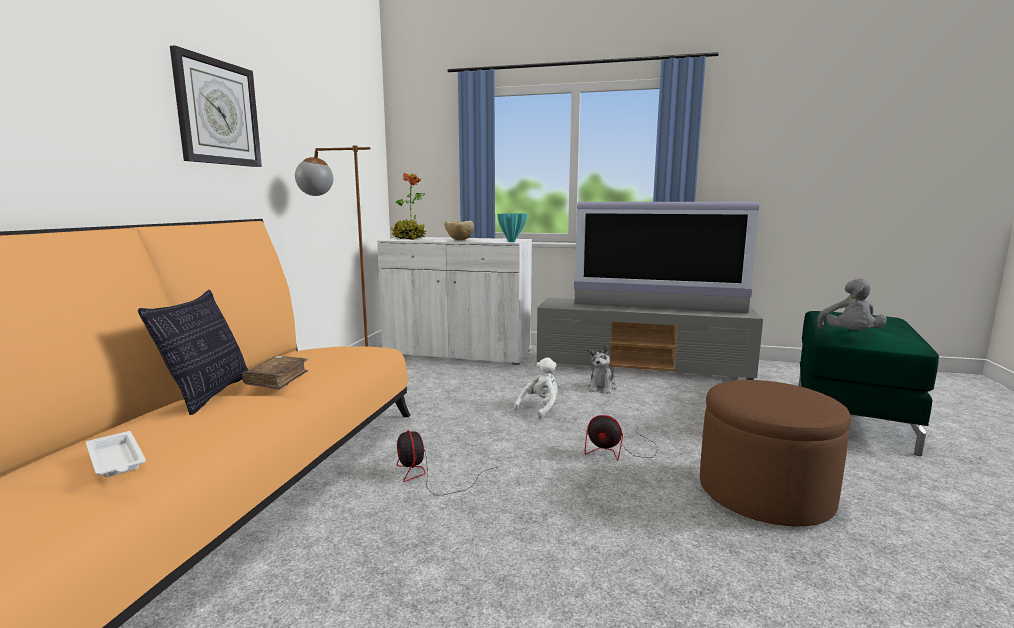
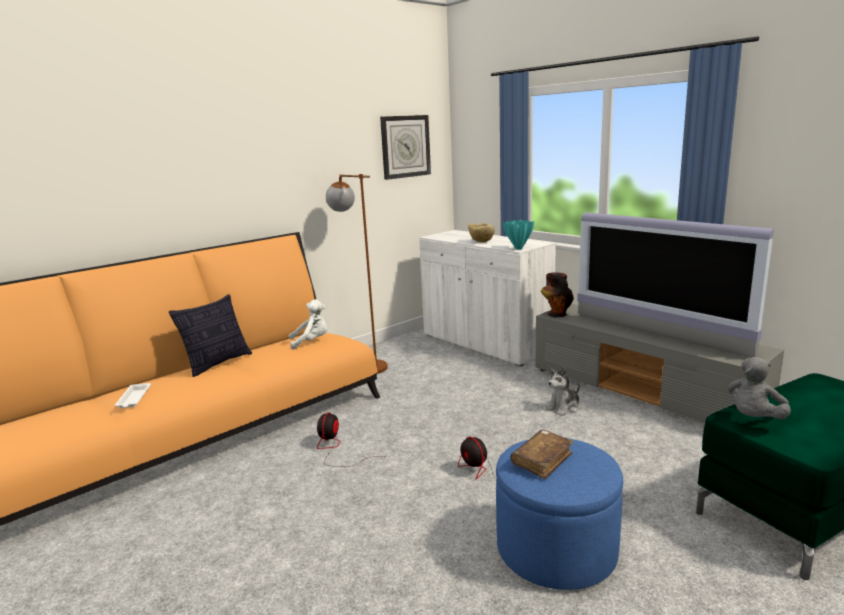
camera: 35 degrees right, 5 degrees up
(218, 112) = (263, 160): wall clock -> wall clock (405, 146)
(277, 379) = (257, 360): brown book -> brown book (542, 460)
(409, 239) = (448, 236): potted plant -> none
(540, 408) = (481, 415): white plush toy -> white plush toy (311, 342)
(553, 304) = (556, 314): none -> vase
(764, 494) = (556, 549): brown ottoman -> blue ottoman

